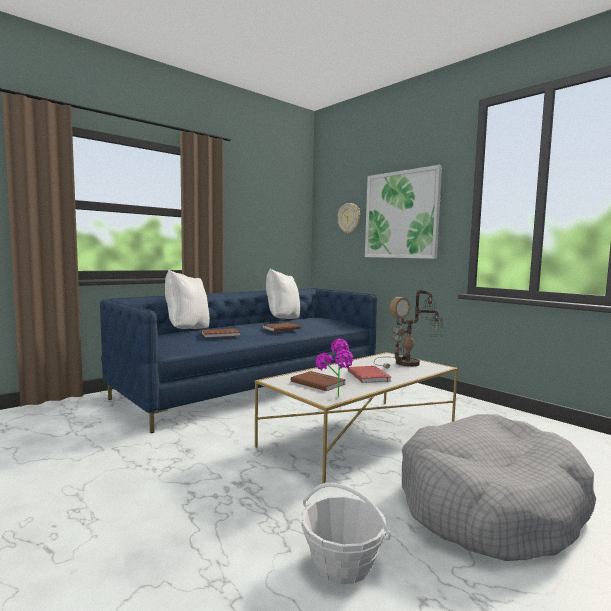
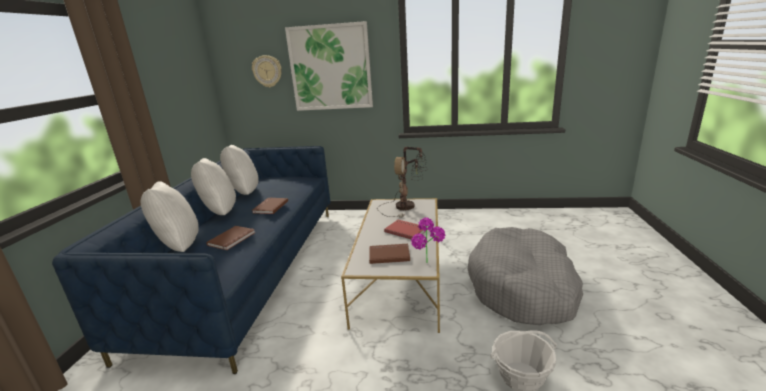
camera: 40 degrees left, 15 degrees up
(243, 323) = (219, 213): none -> white pillow

